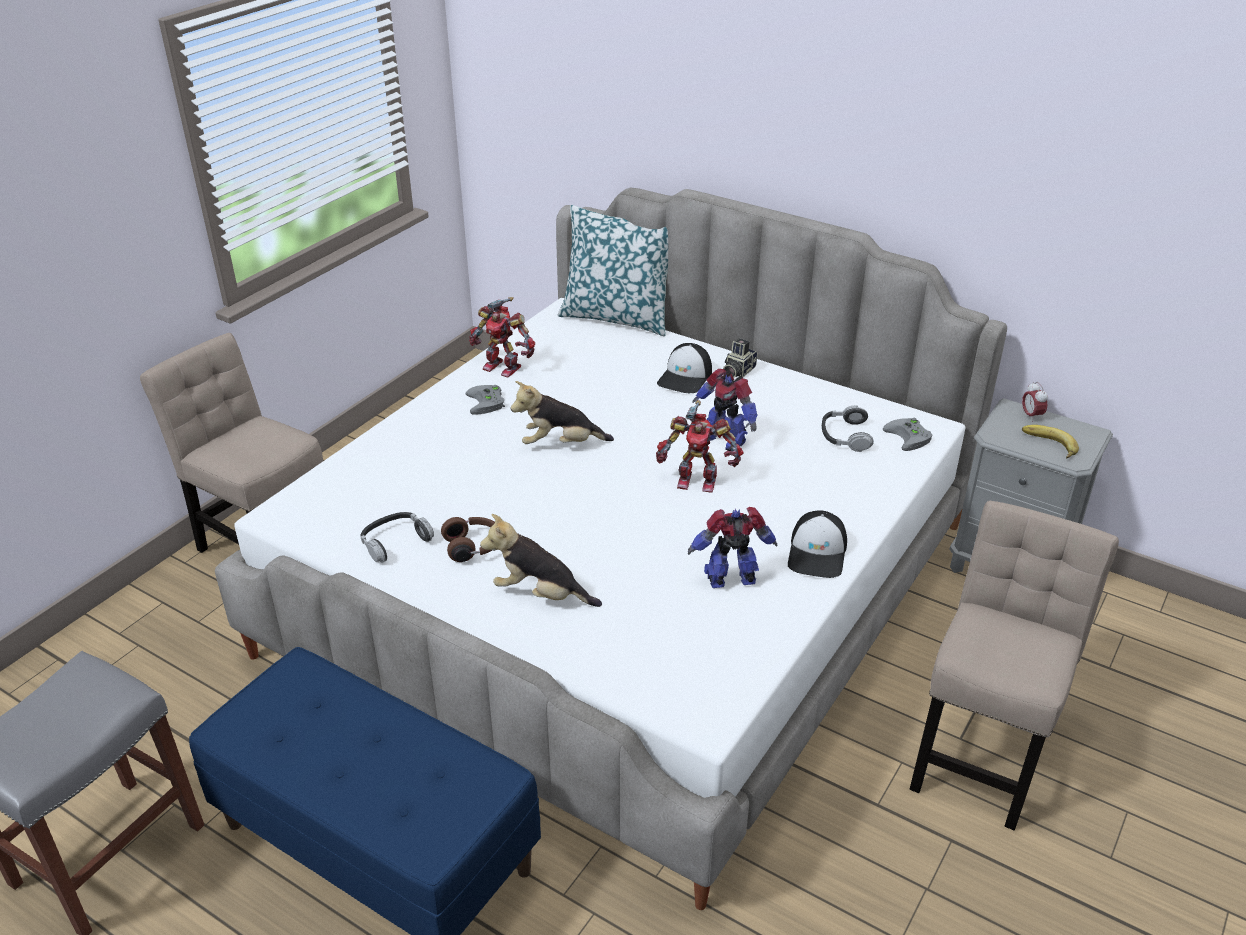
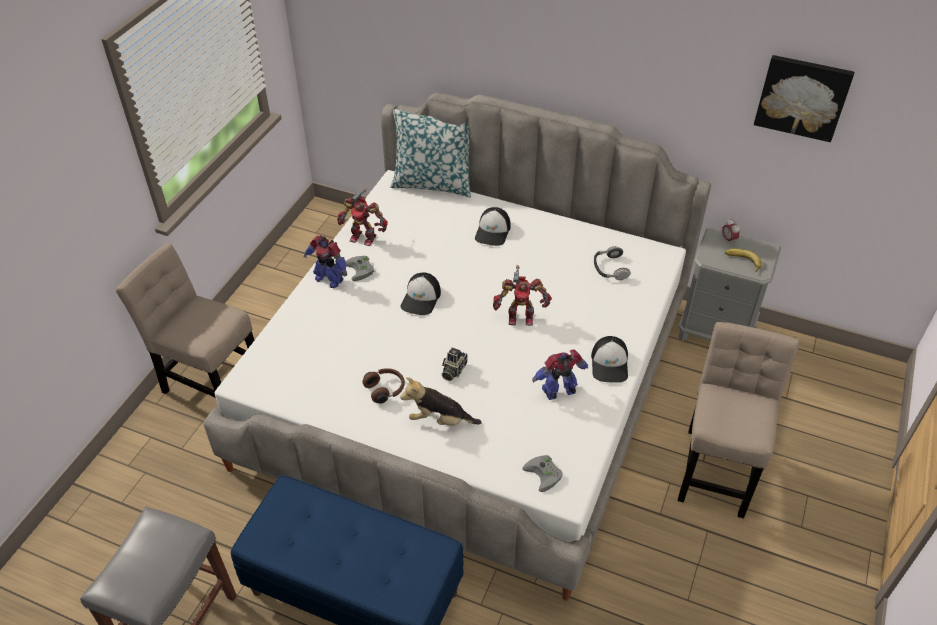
camera: 10 degrees left, 10 degrees up
(395, 542) = (331, 393): headphones -> none
(560, 444) = (421, 298): plush toy -> cap
(724, 439) = (531, 281): toy robot -> toy robot (329, 279)
(737, 371) = (527, 222): camera -> camera (453, 370)
(910, 437) = (652, 264): grey game controller -> grey game controller (545, 474)
(1147, 184) = (802, 97): none -> picture

